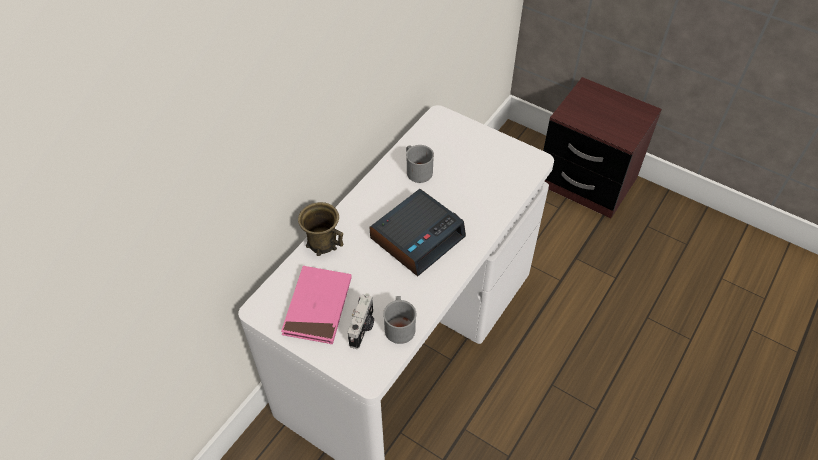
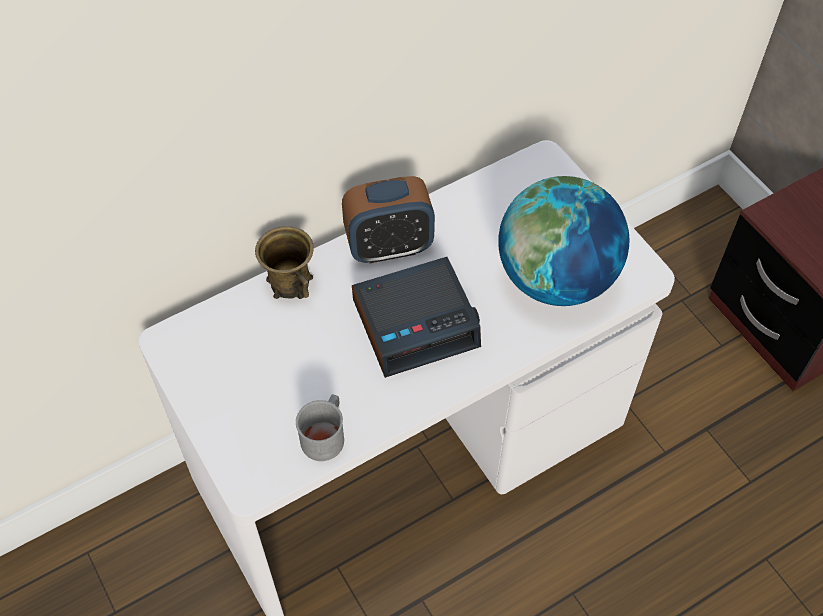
camera: 25 degrees right, 5 degrees up
(318, 307) = (238, 366): pink book -> none
(363, 328) = (277, 419): camera -> none
(374, 199) = (389, 247): none -> alarm clock
(417, 170) = (469, 227): grey mug -> none
(486, 181) = (556, 278): none -> globe

